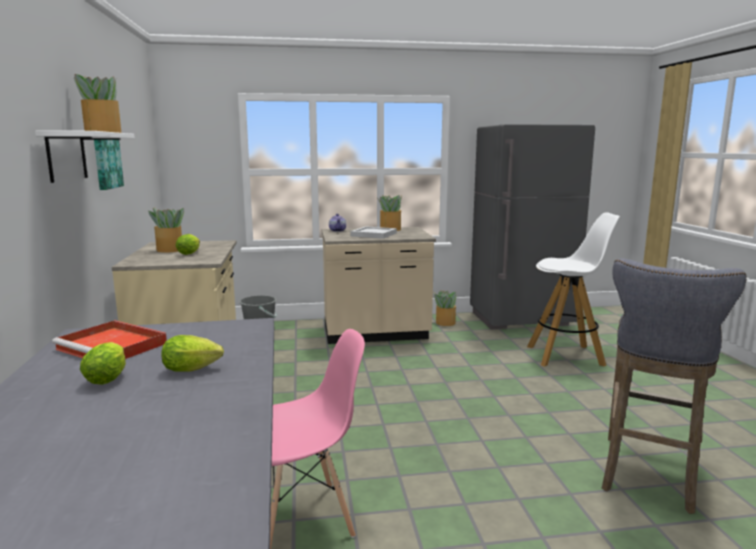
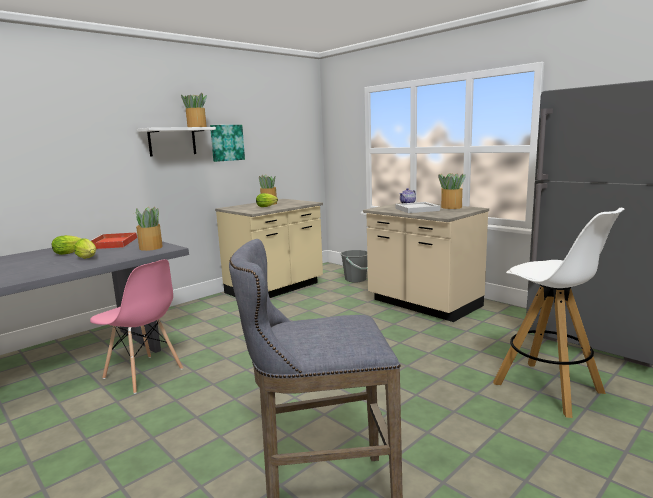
camera: 55 degrees right, 0 degrees up
(445, 323) = (504, 316): potted plant -> potted plant (151, 247)

